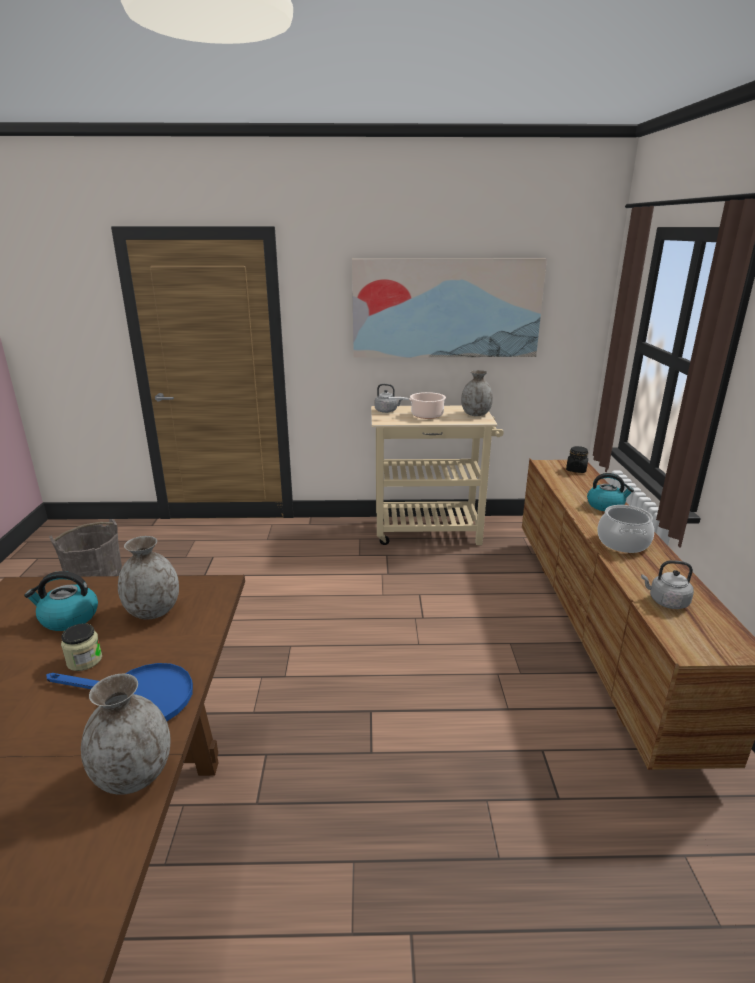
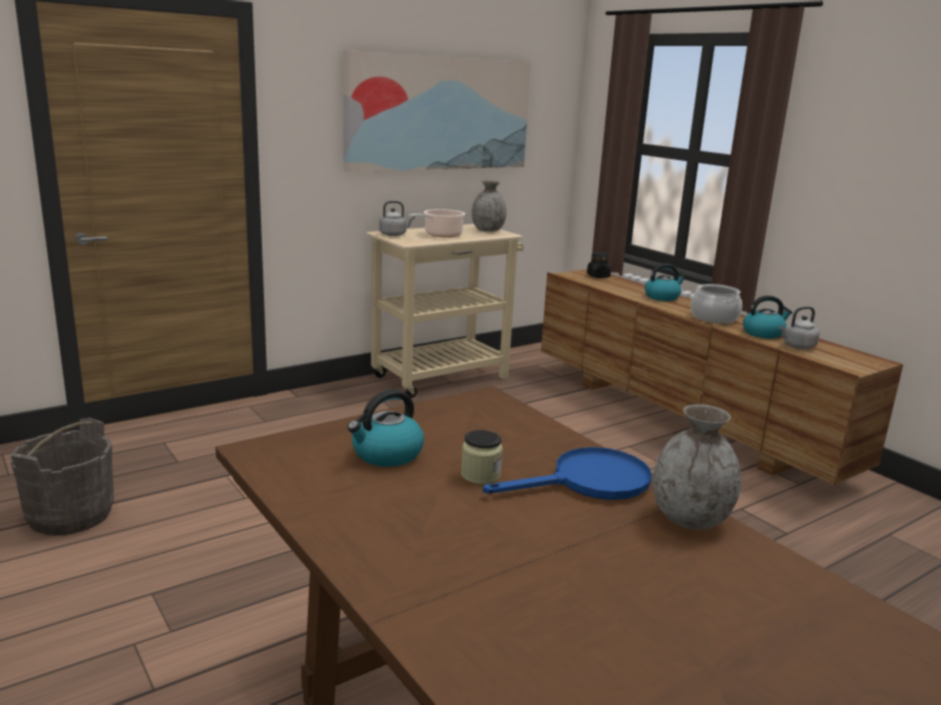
camera: 35 degrees left, 5 degrees down
(153, 611) = (465, 428): grey vase -> none
(651, 575) = (763, 333): none -> kettle

